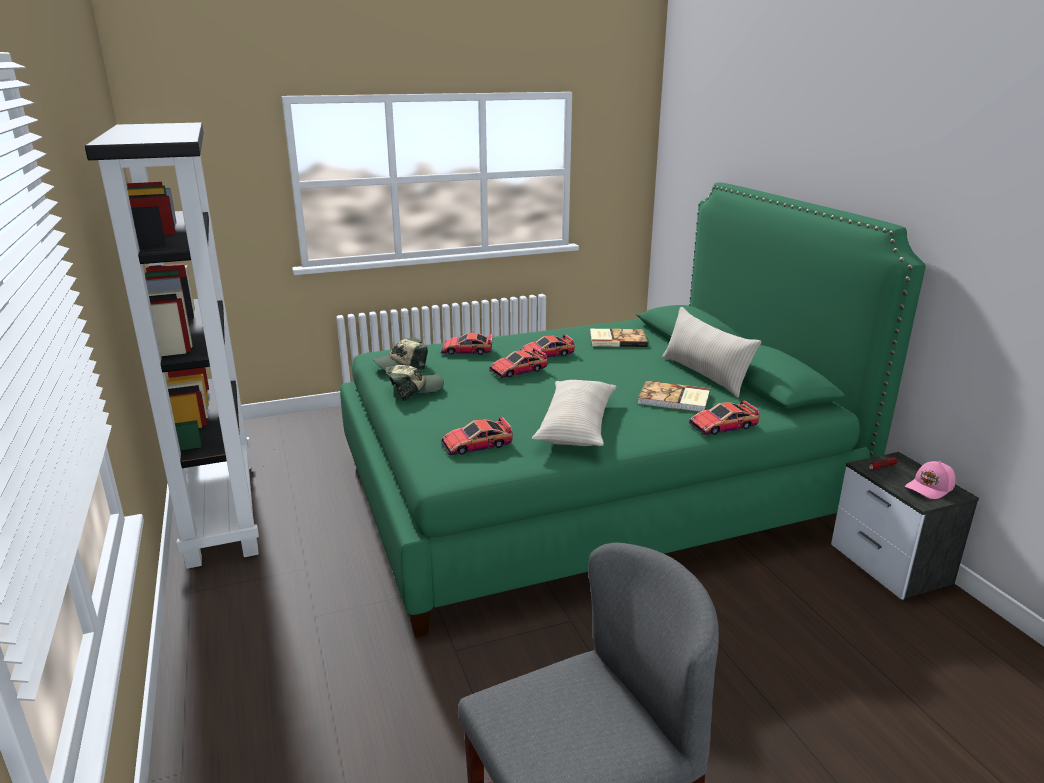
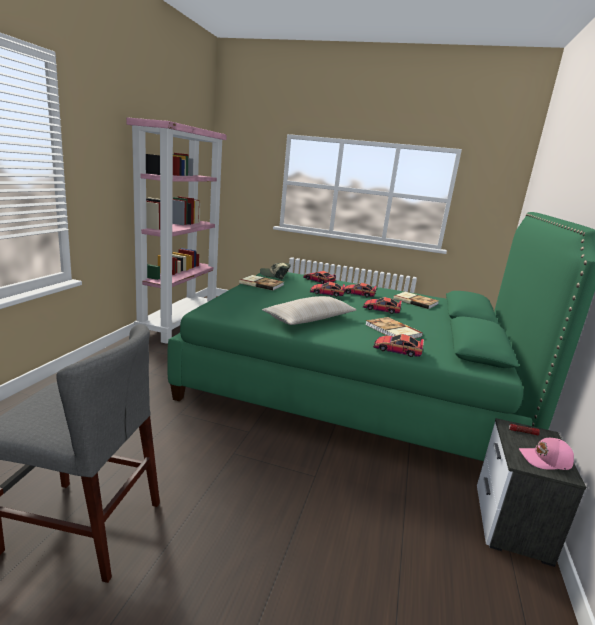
camera: 35 degrees right, 5 degrees down
(220, 509) = (179, 324): black bookcase -> pink bookcase
(414, 389) = (261, 284): cap -> book
(476, 444) = (243, 308): toy car -> toy car (381, 309)
(704, 375) = (439, 329): beige pillow -> none

